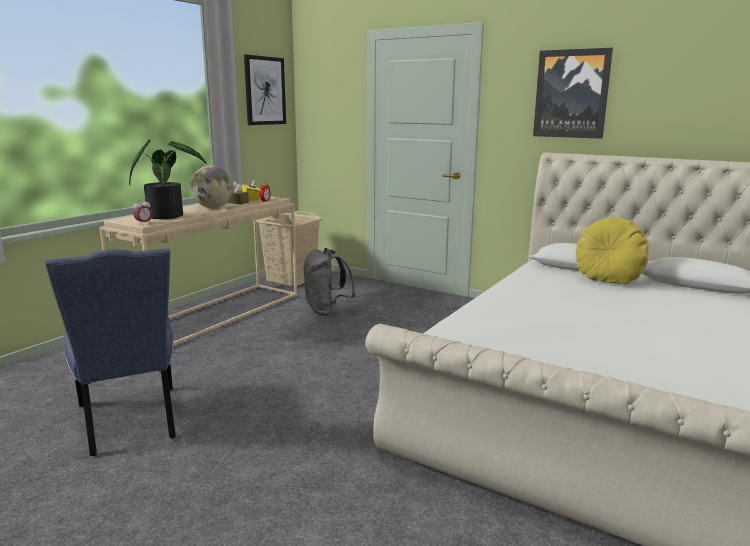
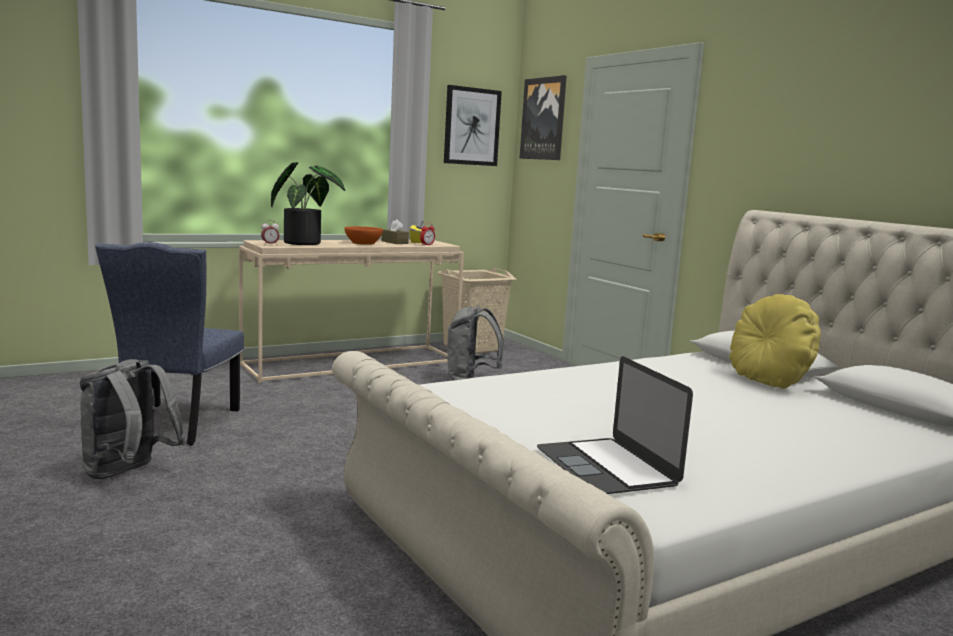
camera: 25 degrees right, 5 degrees down
(149, 487) = (128, 473): none -> grey backpack
(213, 207) = (363, 243): globe -> orange bowl
(571, 94) = (794, 133): picture -> picture (543, 119)
(656, 381) = (606, 466): none -> laptop

